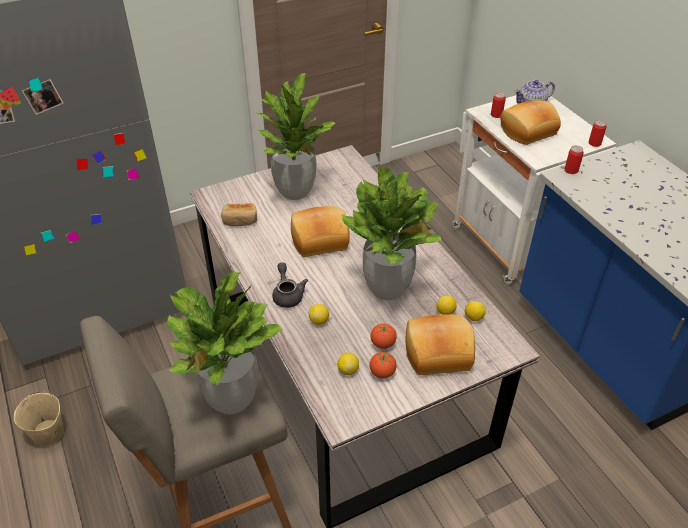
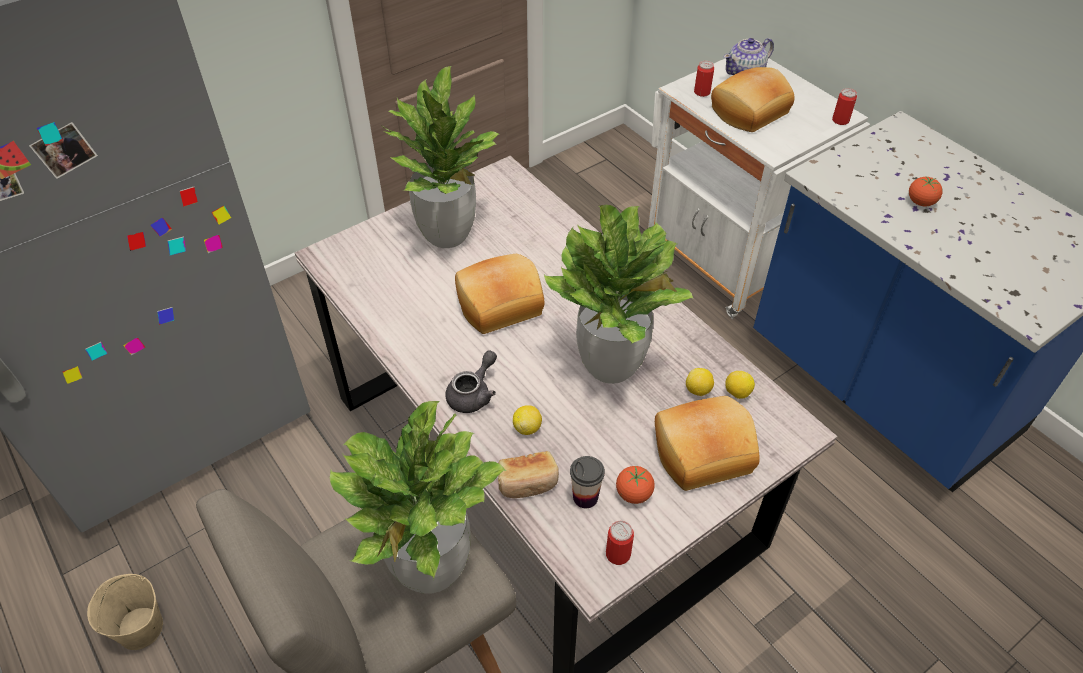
camera: 10 degrees left, 5 degrees up
(240, 221) = (379, 289): bread -> bread (528, 483)
(287, 294) = (473, 394): grey teapot -> grey teapot turned 60 degrees clockwise
(348, 370) = (585, 497): lemon -> cup
(383, 343) = (624, 450): tomato -> tomato (920, 202)
(571, 170) = (825, 165): can -> can (618, 554)

